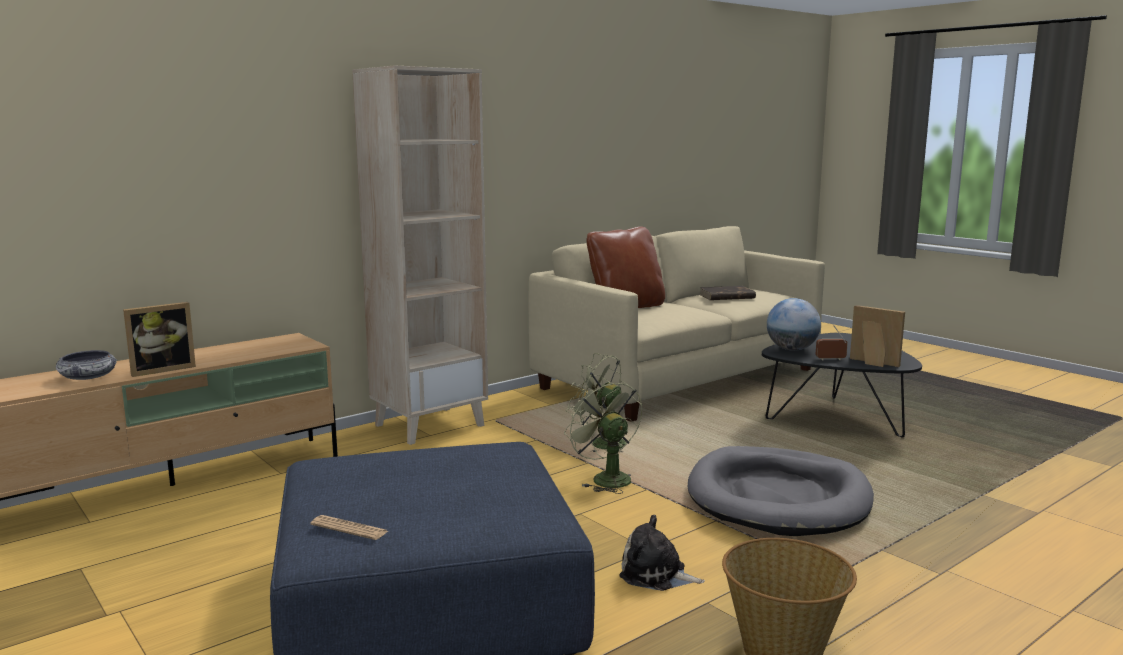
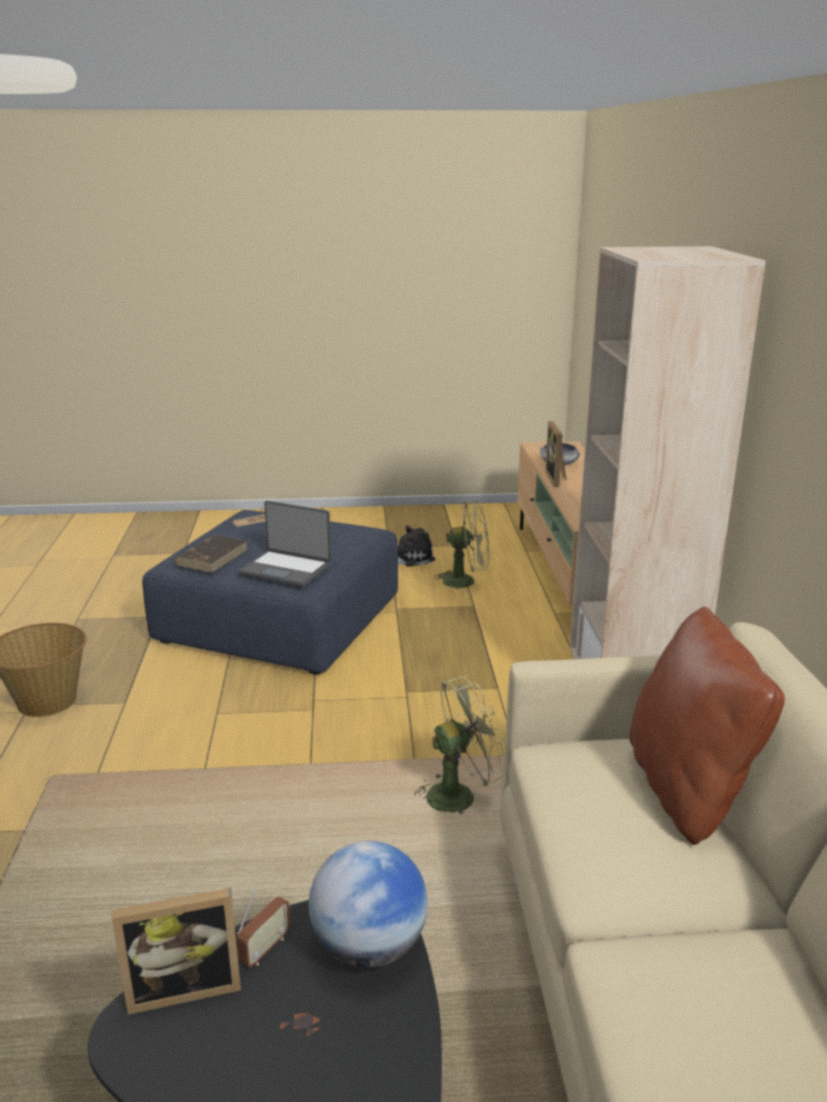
camera: 125 degrees right, 10 degrees up
(489, 458) = (286, 569): none -> laptop
(605, 478) = (364, 753): green fan -> green fan (466, 581)
(656, 575) = (181, 700): plush toy -> plush toy (410, 558)
(726, 296) = (738, 1011): brown book -> brown book (212, 557)
(778, 498) = (182, 837): grey dog bed -> none

